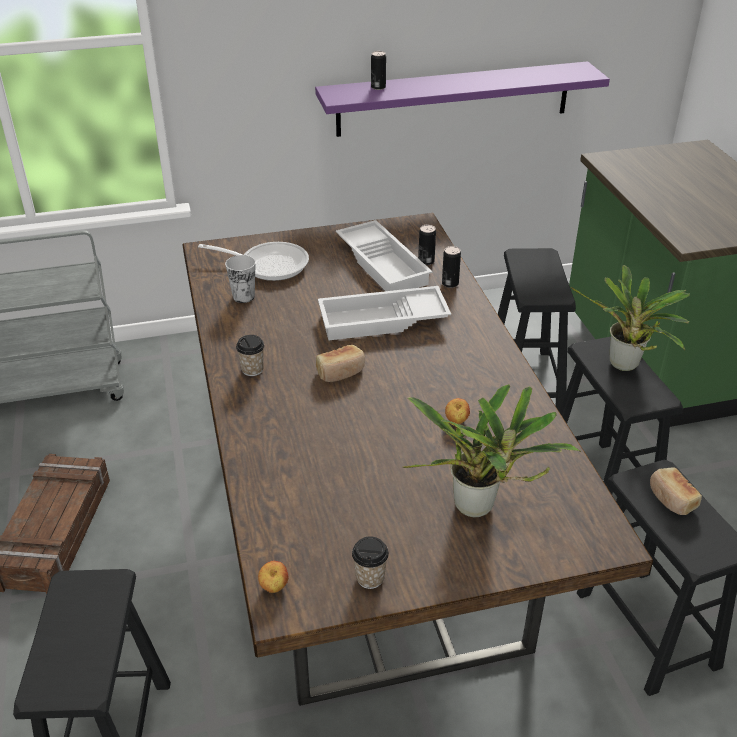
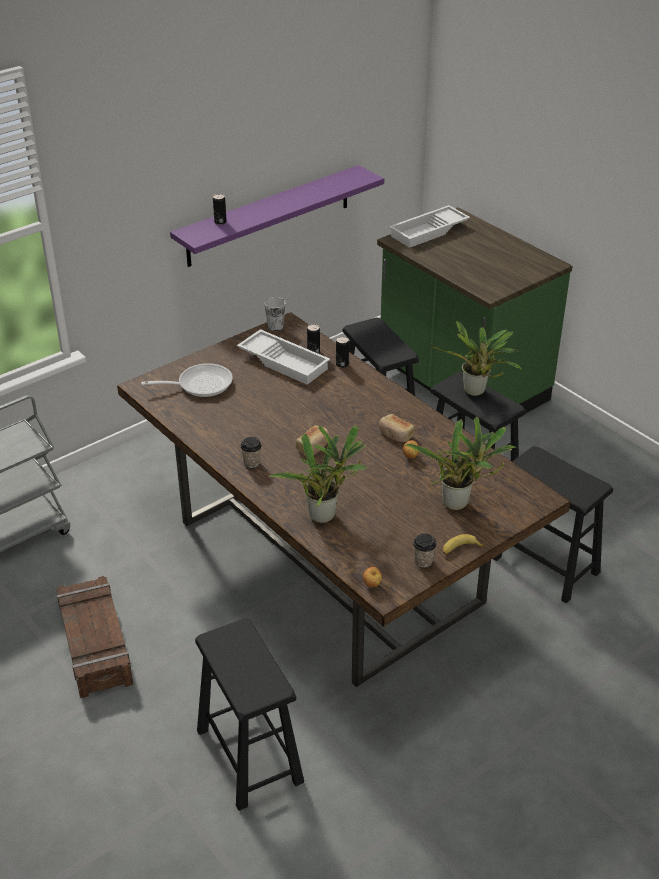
camera: 25 degrees left, 0 degrees up
(243, 297) = (201, 413): cup -> cup (275, 327)
(289, 464) = (326, 515): none -> potted plant
(382, 321) = (315, 404): white tray -> white tray (429, 232)
(435, 578) = (460, 549): none -> banana
(671, 499) = (549, 469): bread -> bread (395, 434)

